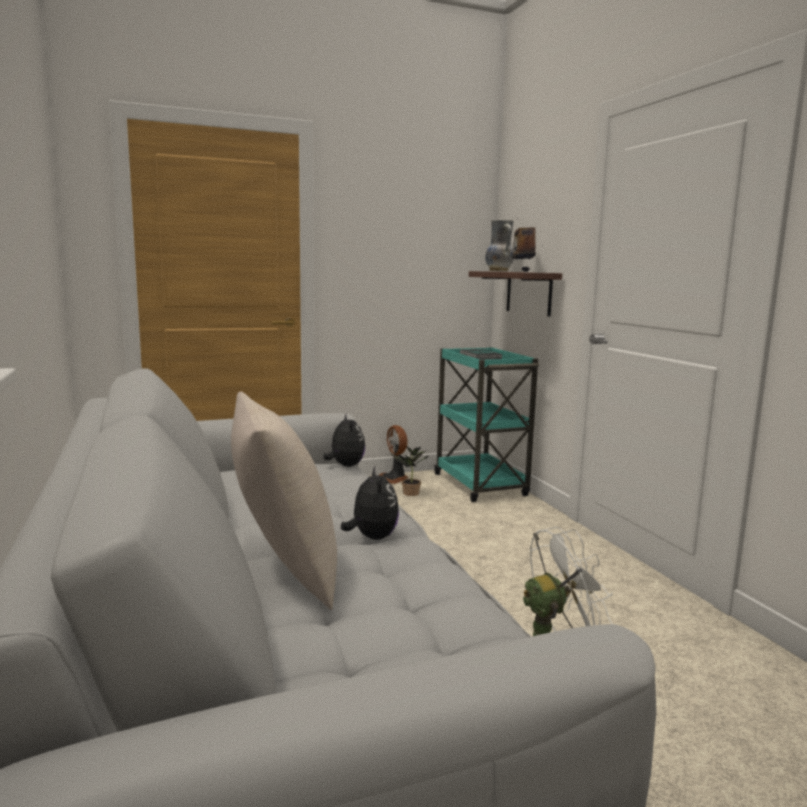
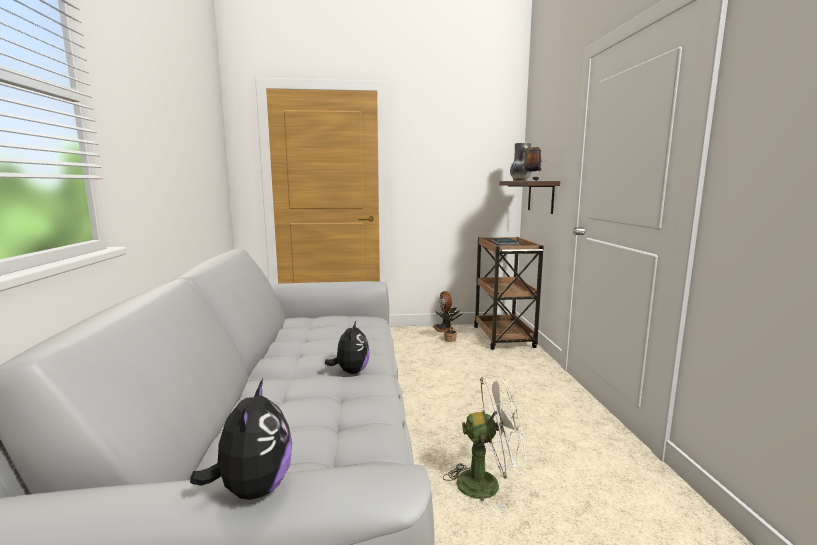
camera: 15 degrees right, 0 degrees up
(283, 570) = (272, 390): beige pillow -> none
(345, 466) = (374, 318): plush toy -> plush toy (253, 489)
(480, 485) = (504, 338): turquoise cart -> brown cart

